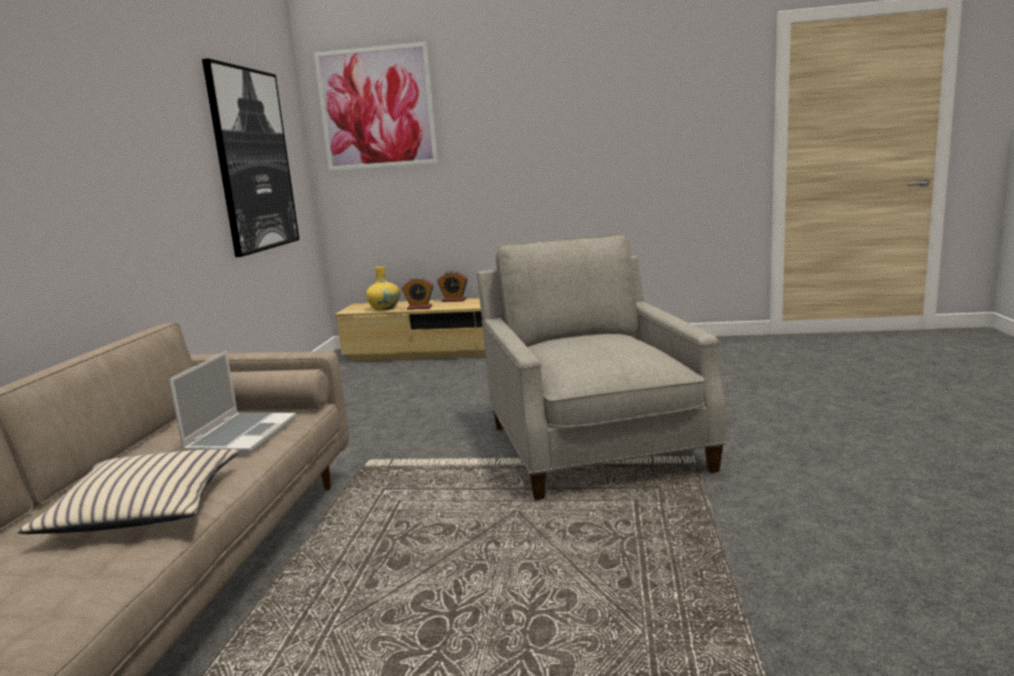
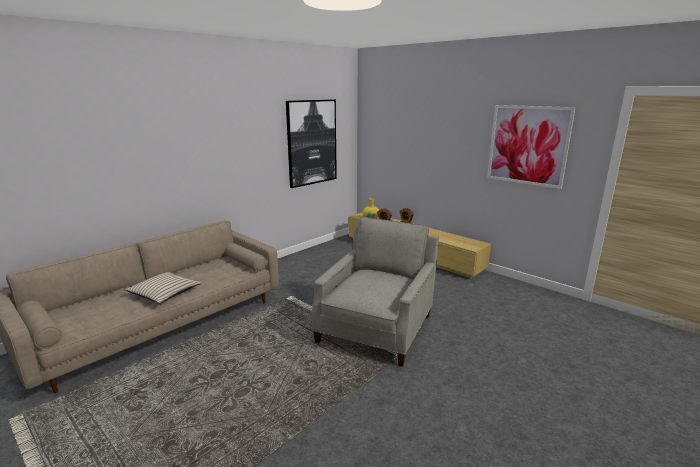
camera: 35 degrees right, 5 degrees up
(241, 435) = (222, 274): laptop -> none
(377, 108) = (387, 116): picture -> picture (527, 145)

